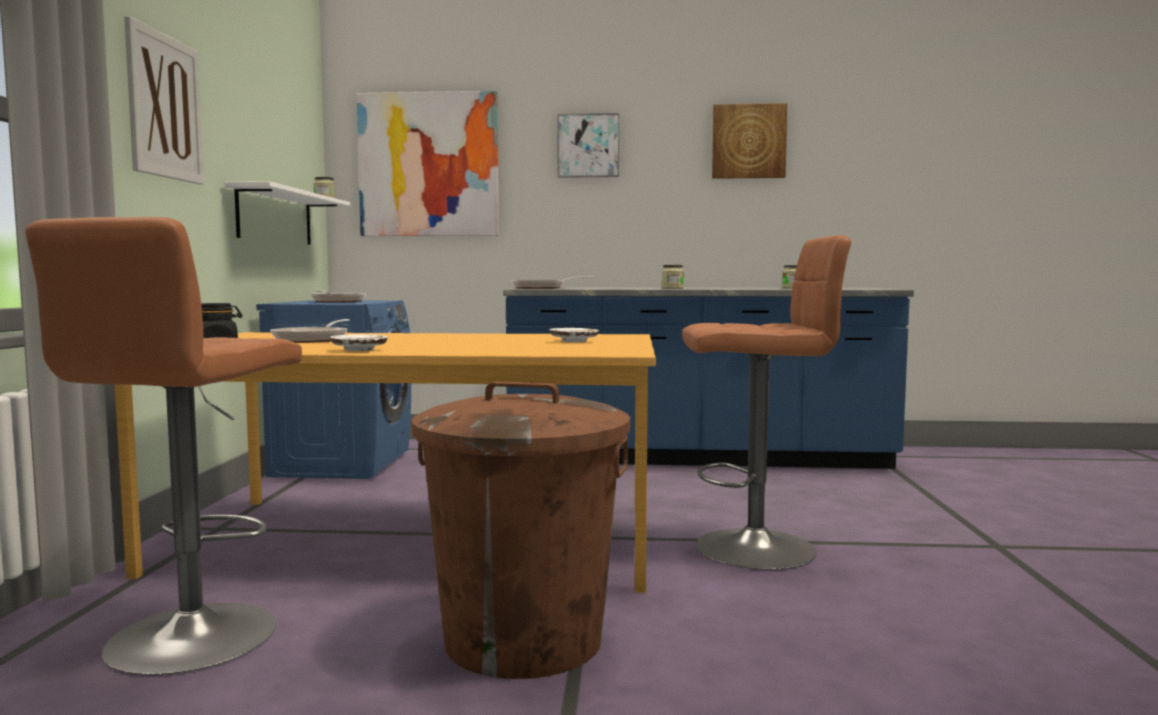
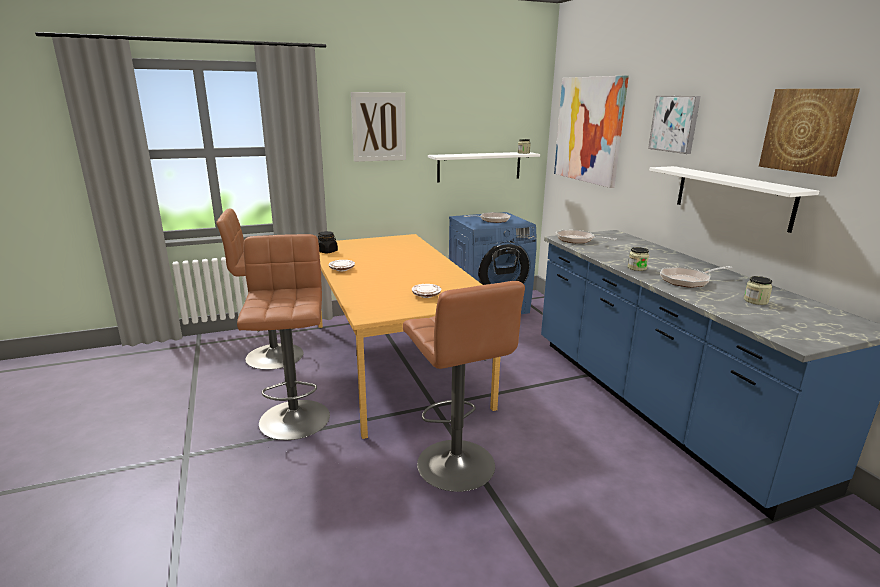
camera: 65 degrees right, 15 degrees up
(313, 339) = (385, 252): frying pan -> frying pan (688, 280)
(523, 639) = (295, 419): brown trash can -> brown stool
(684, 214) = (732, 197): none -> white shelf

